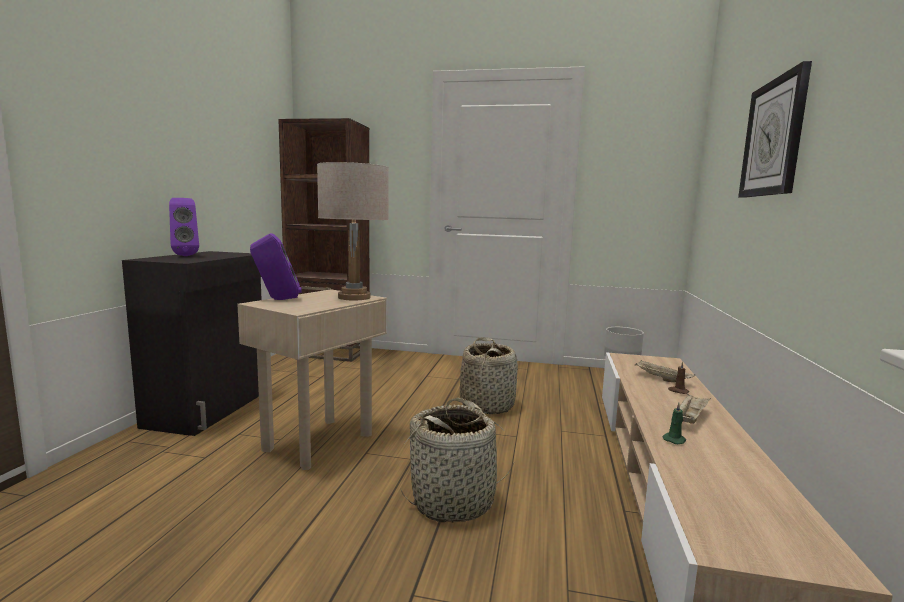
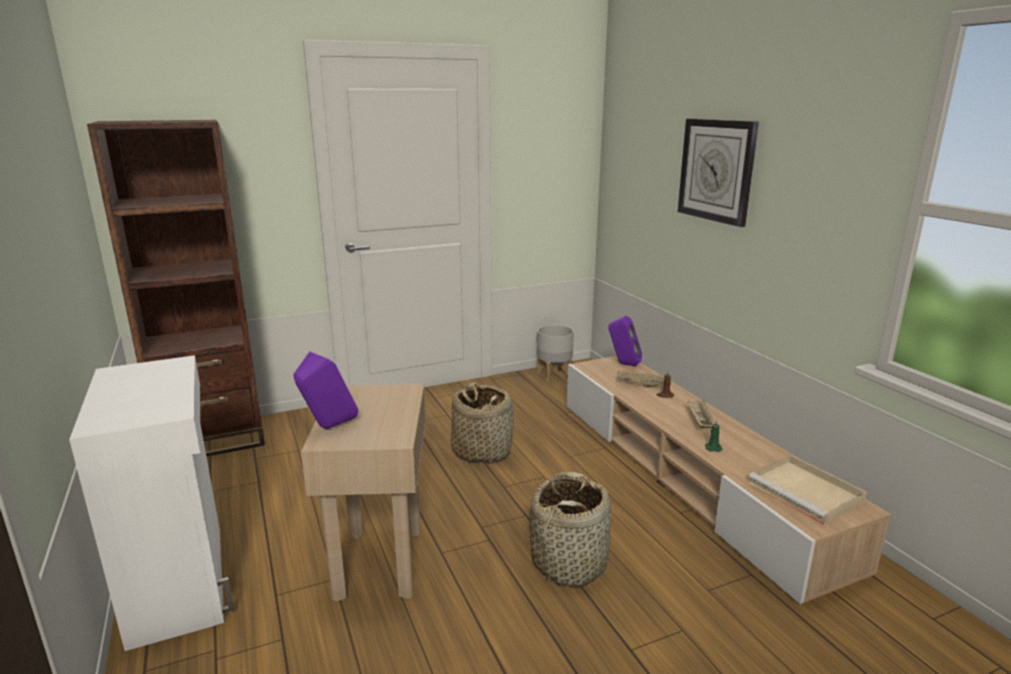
camera: 35 degrees left, 10 degrees up
(185, 256) = (119, 396): purple speaker -> purple speaker (623, 364)
(210, 408) = (181, 581): black cabinet -> white cabinet
(354, 297) = (394, 395): beige table lamp -> none
(756, 517) = (807, 493): none -> beige tray

